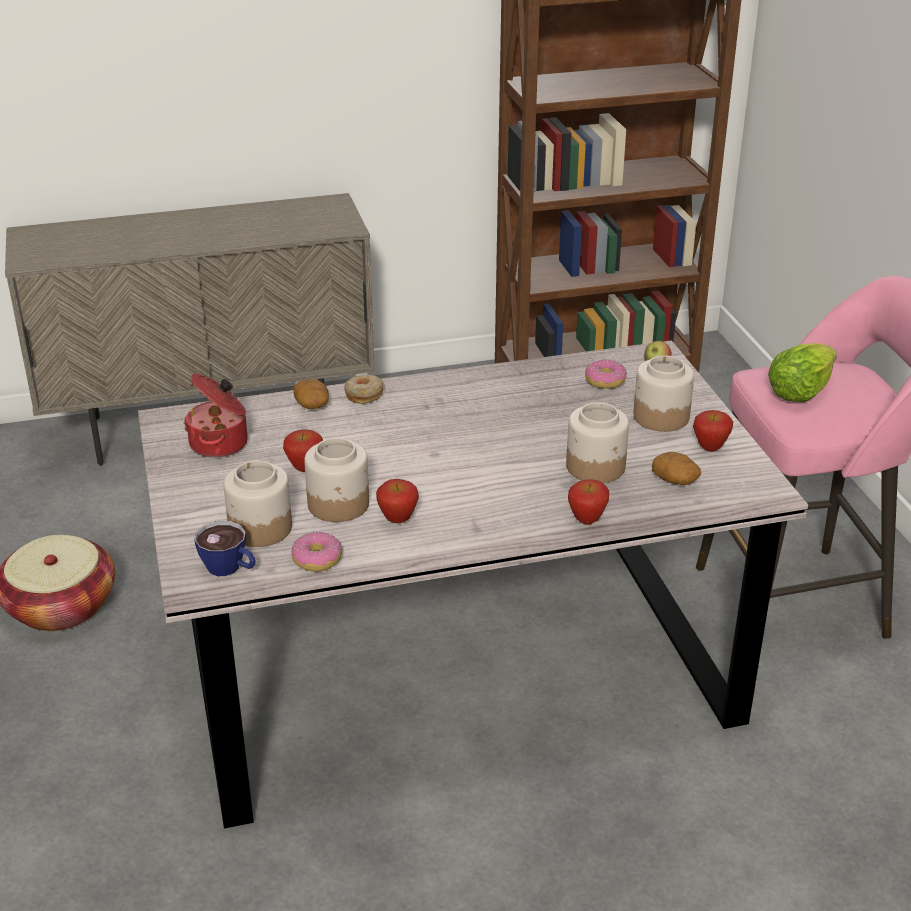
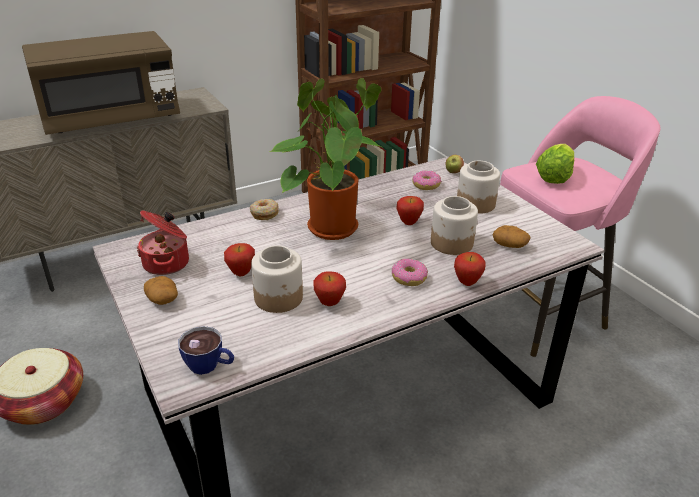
camera: 15 degrees left, 0 degrees up
(204, 234) = (111, 119): none -> brown microwave
(260, 528) = (223, 326): jar -> none
(312, 405) = (229, 225): potato -> potato (163, 299)
(316, 559) = (279, 345): donut -> donut (409, 278)
(443, 421) = (330, 225): none -> potted plant
(710, 448) = (519, 220): apple -> apple (409, 223)

